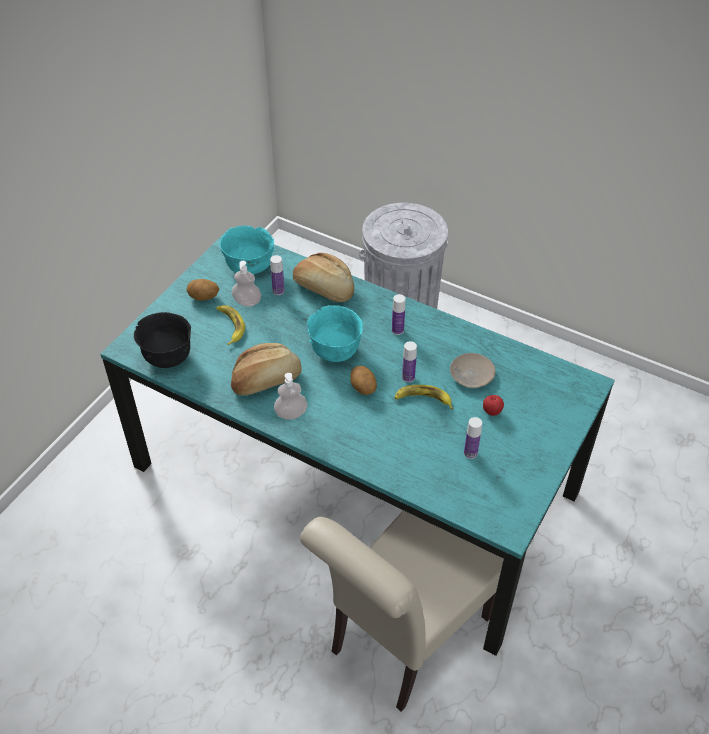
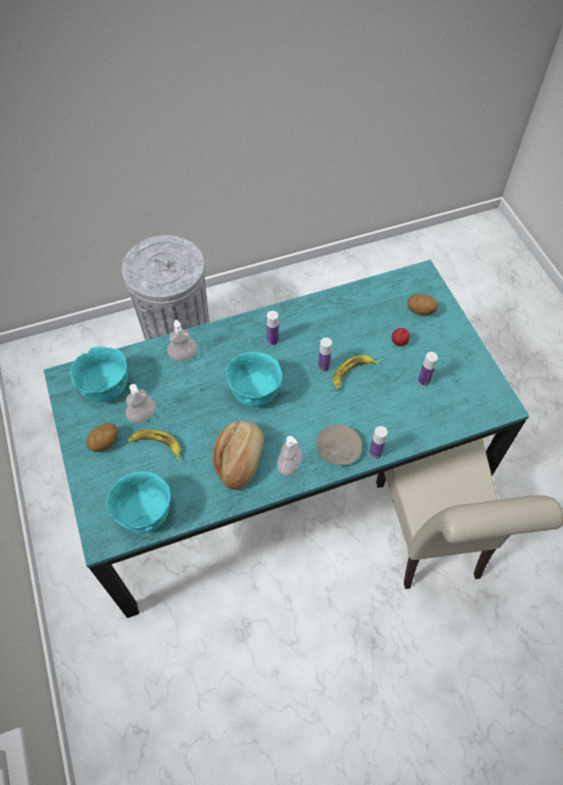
camera: 50 degrees left, 10 degrees up
(168, 357) = (145, 514): black bowl -> turquoise bowl
(278, 291) = (153, 386): bottle -> bottle (375, 453)
(324, 289) = (183, 355): bread -> soap dispenser
(362, 388) = (308, 402): potato -> potato (420, 311)
(471, 375) = (356, 329): beige plate -> beige plate (339, 448)

